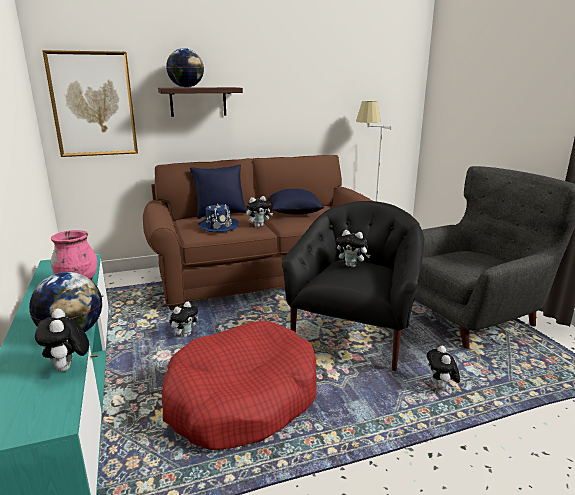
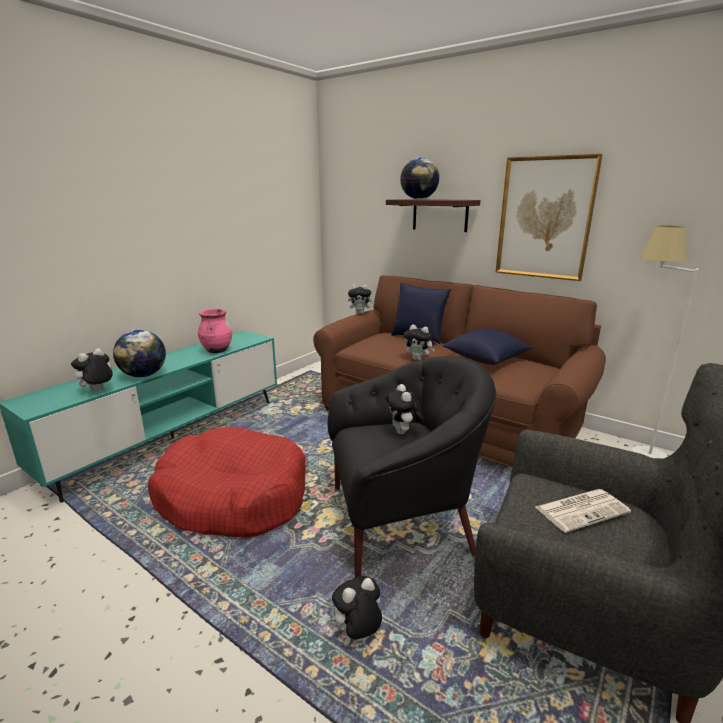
camera: 55 degrees right, 0 degrees up
(93, 104) = (355, 213): picture -> picture (544, 218)
(185, 335) = (298, 432): plush toy -> plush toy (360, 313)
(218, 226) = (385, 347): blue hat -> none
(464, 258) = (582, 509): none -> newspaper

